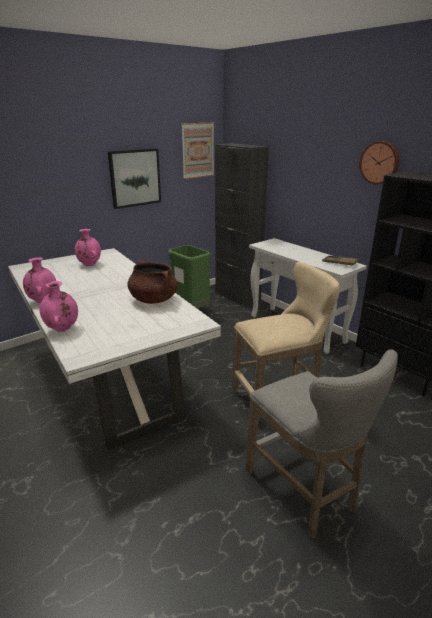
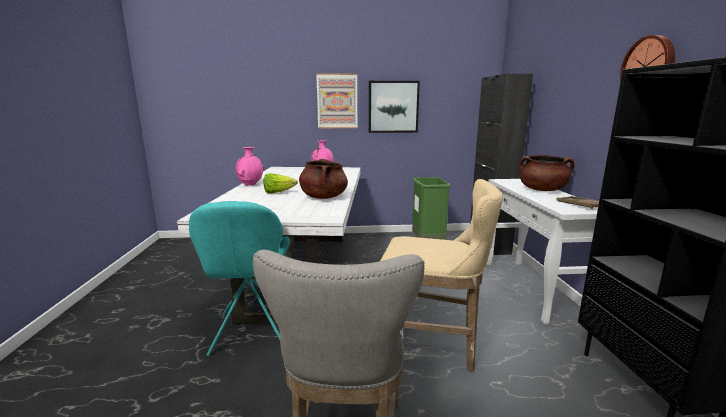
camera: 35 degrees right, 10 degrees down
(62, 329) = (227, 200): pink vase -> none
(98, 305) = (278, 192): none -> lettuce
(135, 449) = (251, 333): none -> turquoise chair
(197, 150) = (467, 86): picture -> picture (337, 101)
(300, 250) = (542, 190): none -> brown cooking pot

